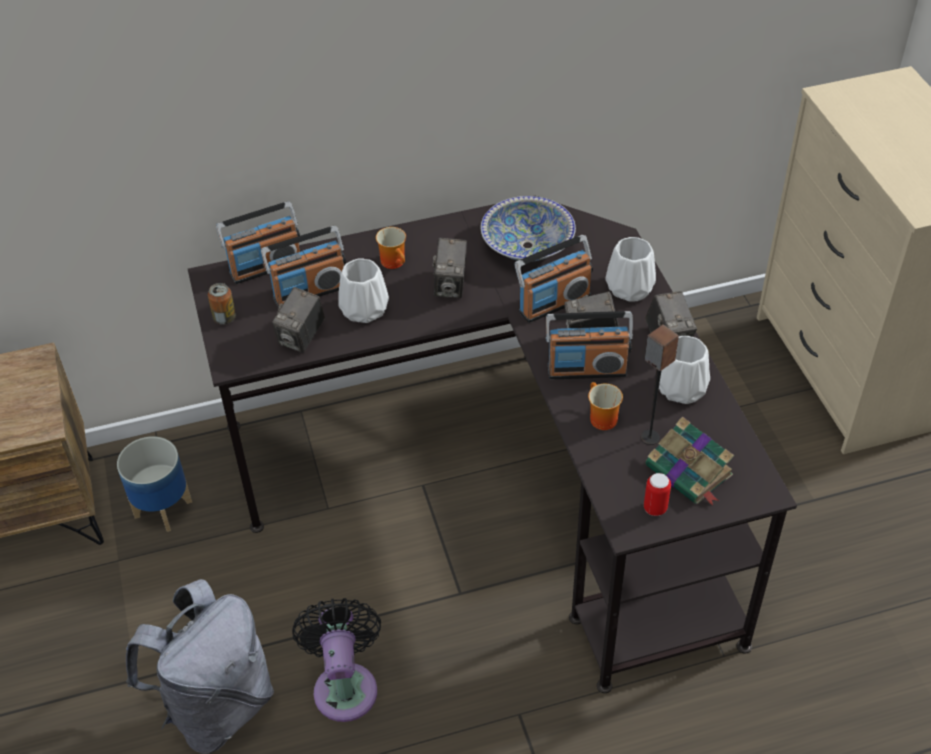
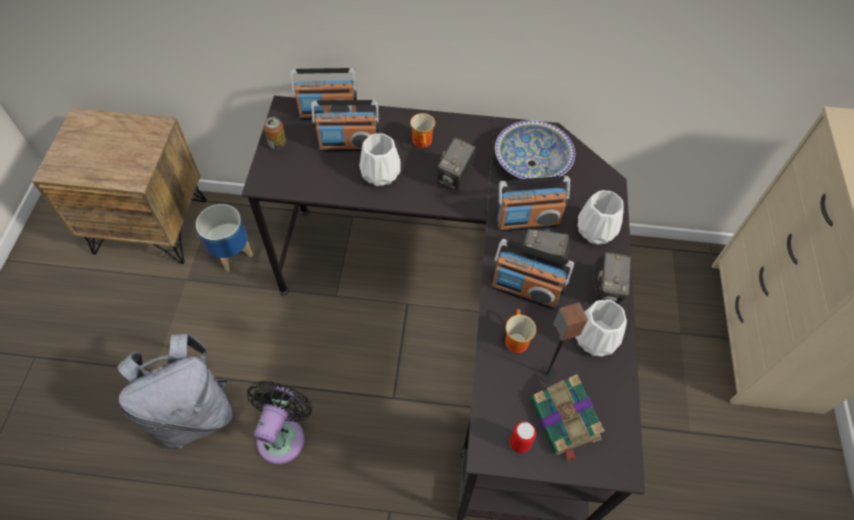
camera: 20 degrees right, 10 degrees up
(301, 337) = (323, 180): camera -> none

